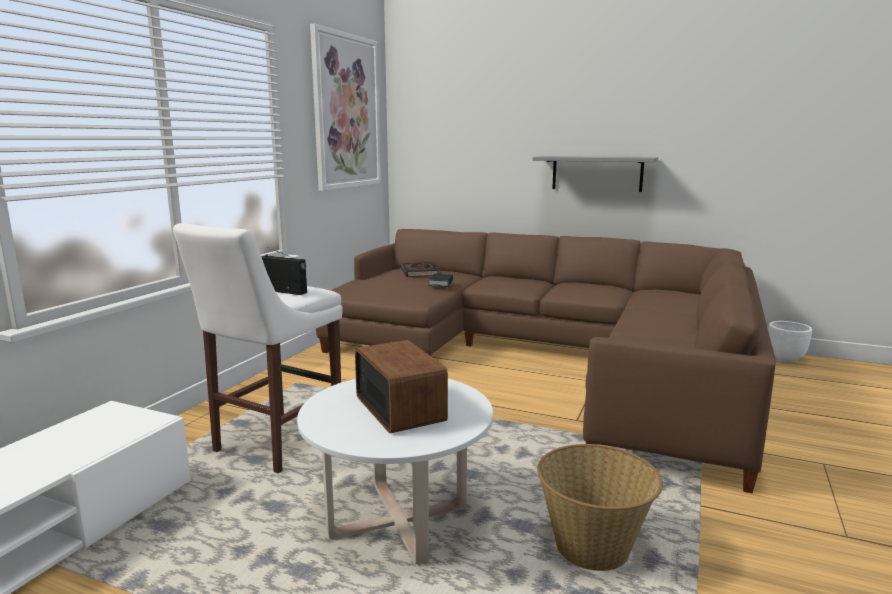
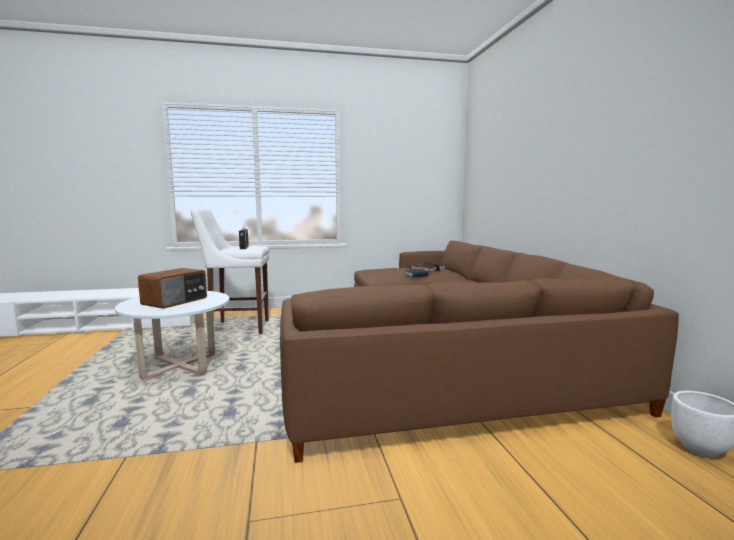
camera: 55 degrees right, 5 degrees down
(346, 112) = (411, 158): picture -> none
(593, 548) = (176, 415): basket -> none
(597, 173) = (561, 196): grey shelf -> none

